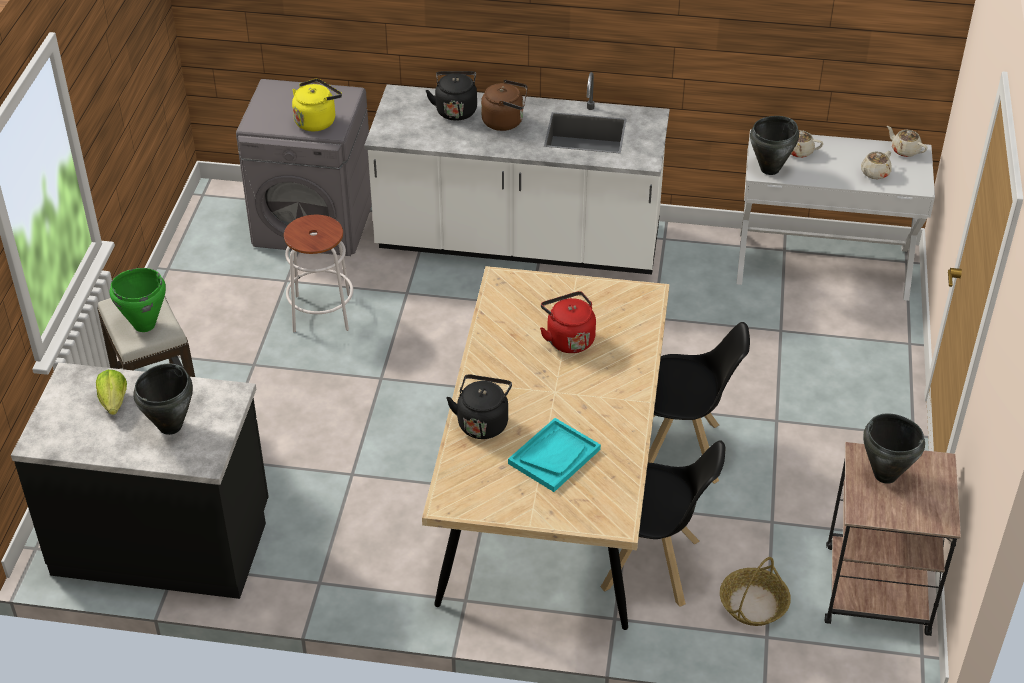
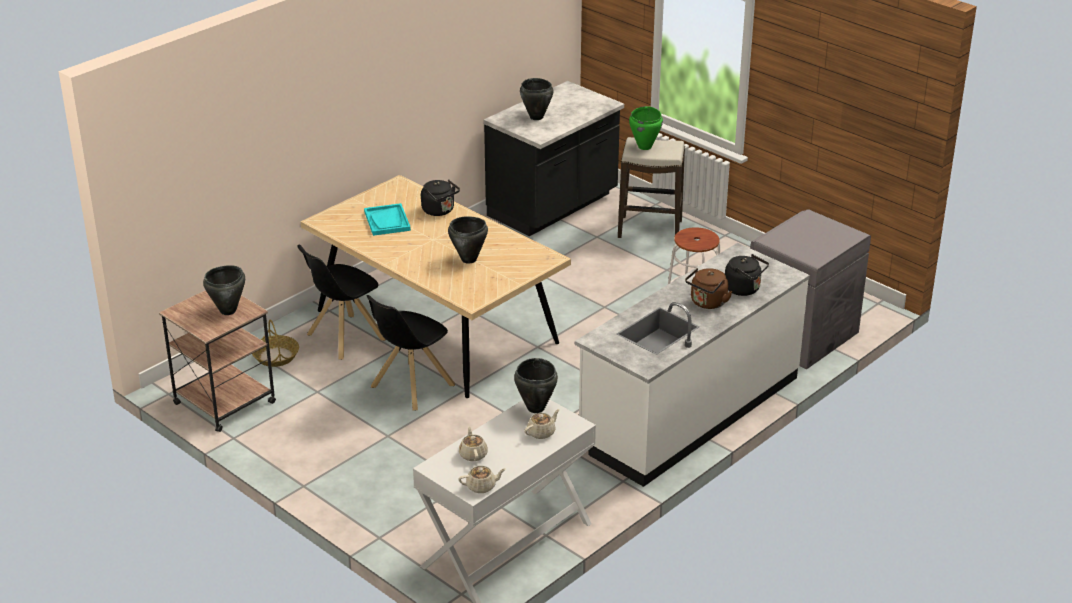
camera: 125 degrees right, 10 degrees down
(114, 402) = (573, 109): lettuce -> none
(317, 121) = (790, 238): yellow kettle -> none
(568, 339) = (469, 259): red kettle -> black cooking pot

